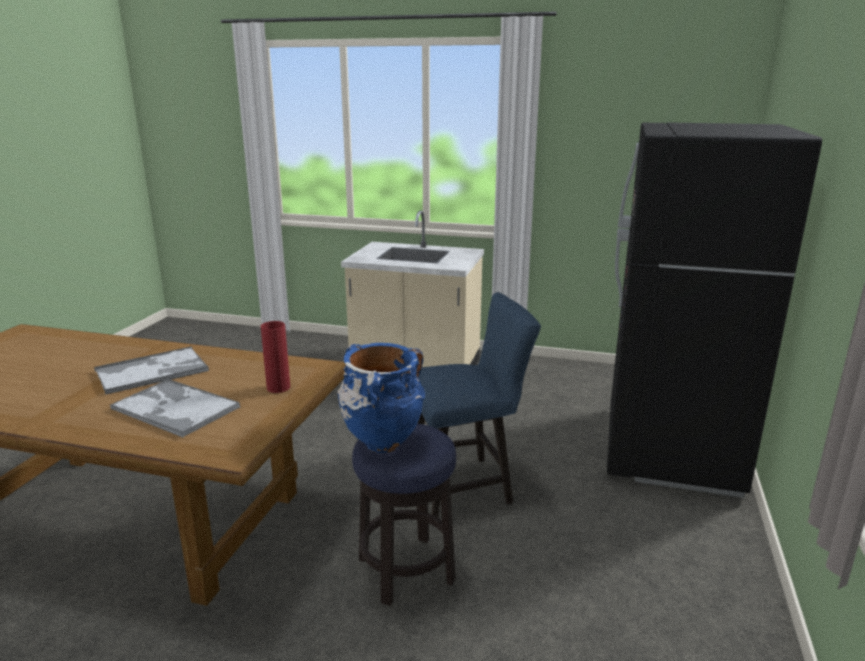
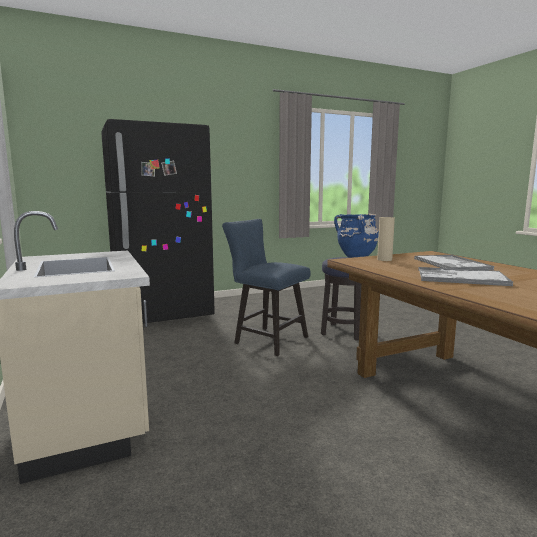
camera: 130 degrees left, 10 degrees down
(278, 388) = (384, 259): red vase -> beige vase

